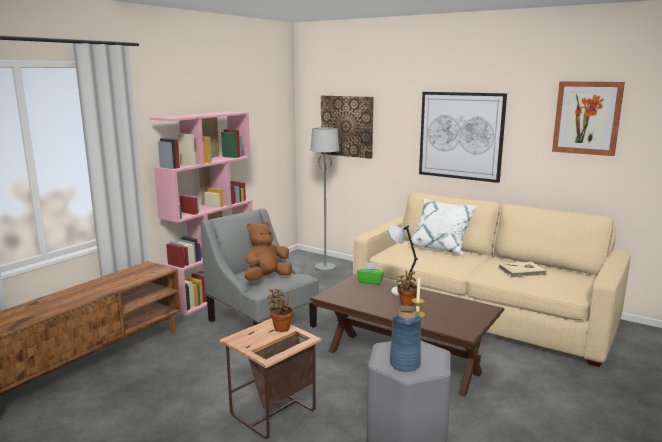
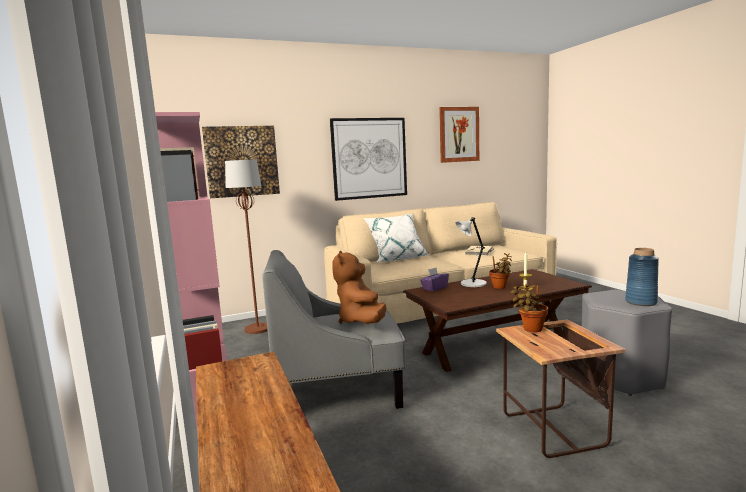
camera: 55 degrees left, 5 degrees down
(325, 268) = (257, 329): grey floor lamp -> brown floor lamp
(370, 281) = (434, 288): green tissue box -> purple tissue box

